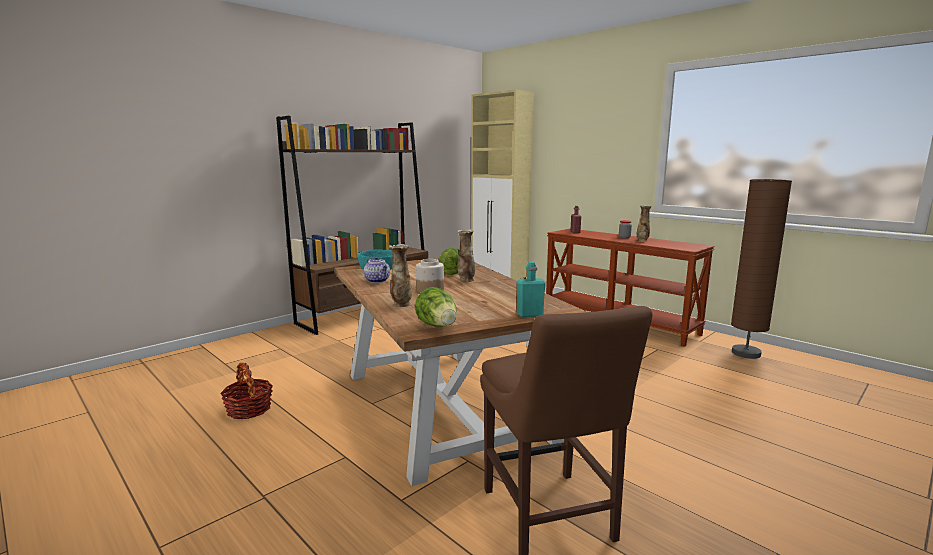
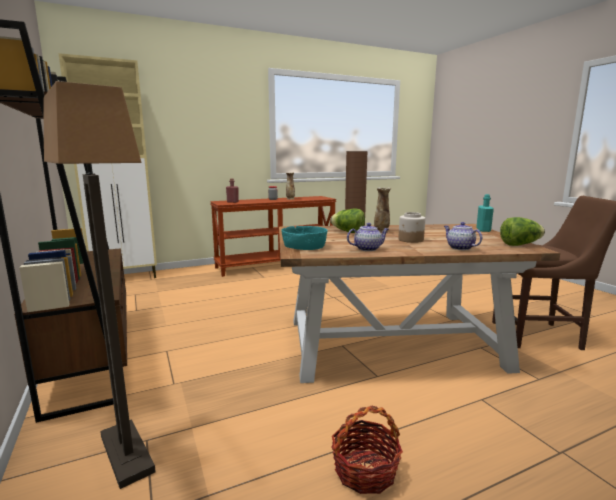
camera: 70 degrees left, 0 degrees up
(268, 347) = (125, 453): none -> floor lamp
(401, 304) = (459, 248): vase -> teapot

